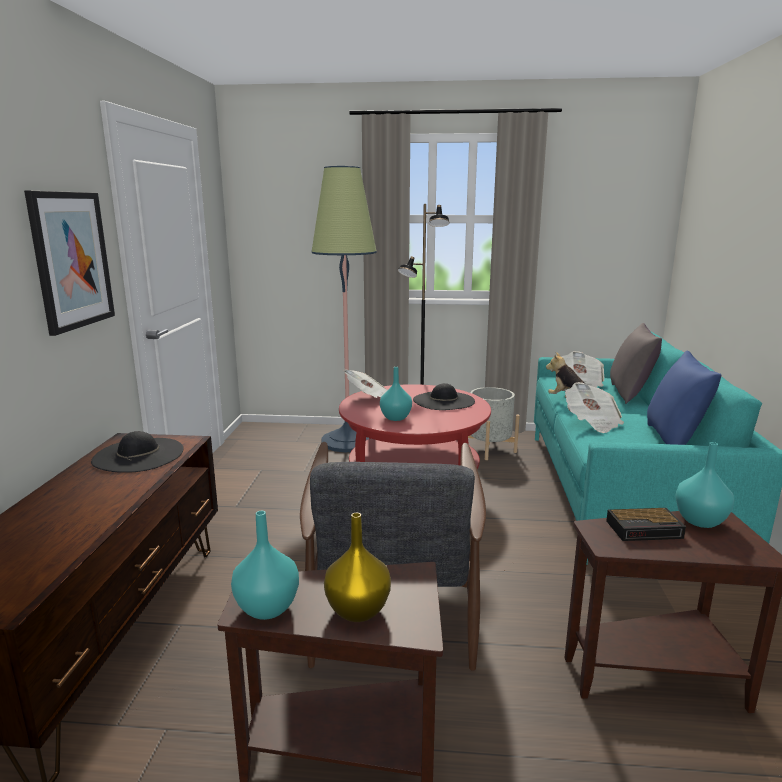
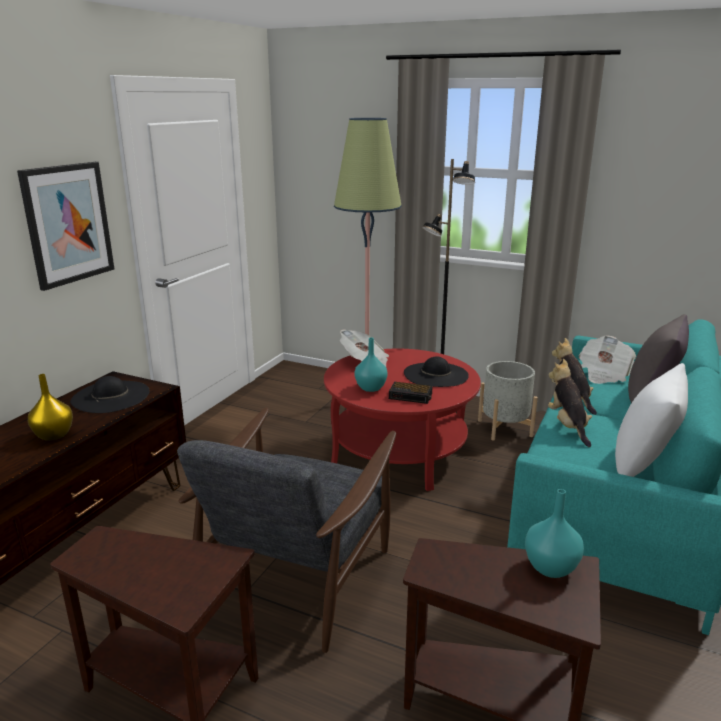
camera: 20 degrees right, 5 degrees up
(266, 609) = (92, 559): turquoise vase -> none
(357, 611) = (153, 579): yellow vase -> yellow vase (53, 435)
(592, 422) = (568, 426): newspaper -> plush toy
(645, 529) = (481, 563): alarm clock -> alarm clock (411, 396)
(674, 440) = (643, 464): blue pillow -> white pillow

